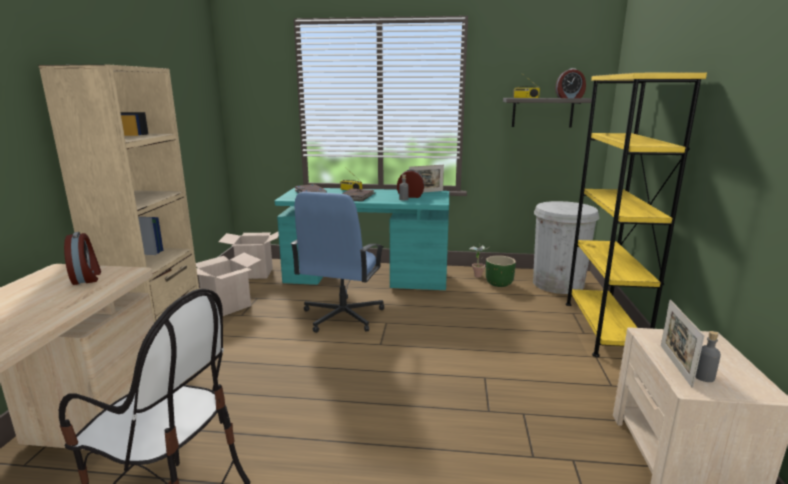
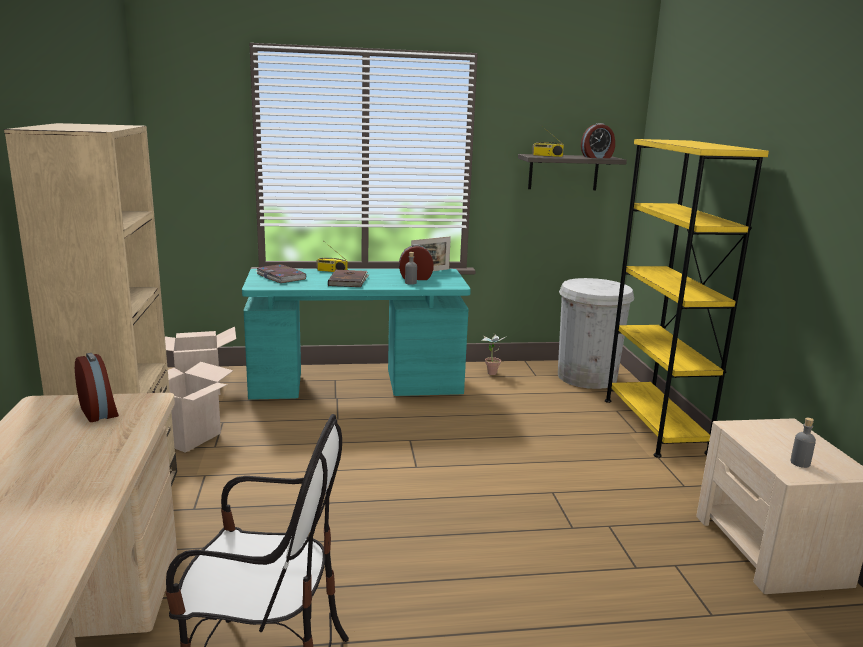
camera: 15 degrees left, 0 degrees up
(342, 316) = (350, 437): blue office chair -> none
(499, 283) = (521, 381): green planter -> none
(675, 365) = (772, 454): picture frame -> none

